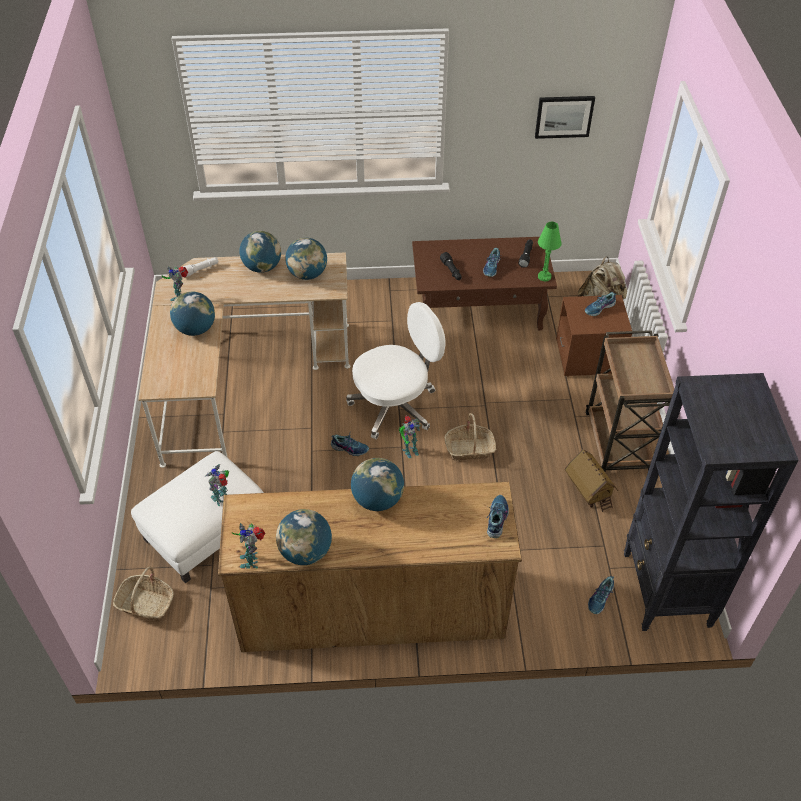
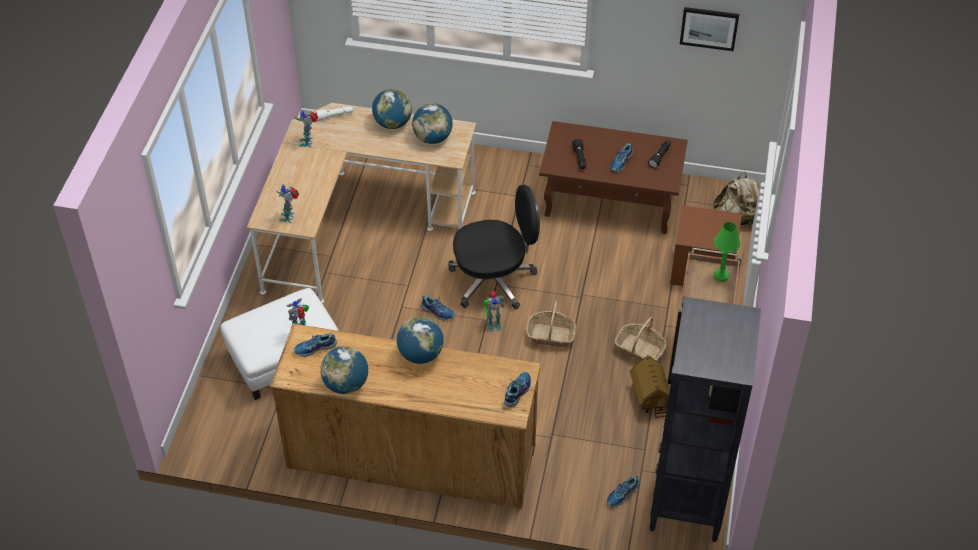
camera: 15 degrees right, 0 degrees up
(146, 603) = (217, 409): basket -> basket (639, 349)
(195, 329) = (314, 172): globe -> none
(252, 559) = (300, 381): toy robot -> toy robot (289, 217)
(395, 405) = (494, 280): white office chair -> black office chair
(544, 276) = (670, 181): green table lamp -> green table lamp (721, 276)
(599, 308) = (713, 223): shoe -> shoe (315, 348)

